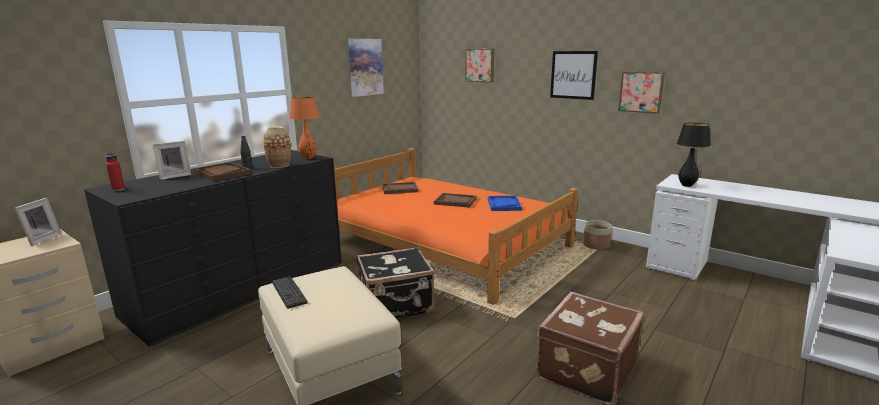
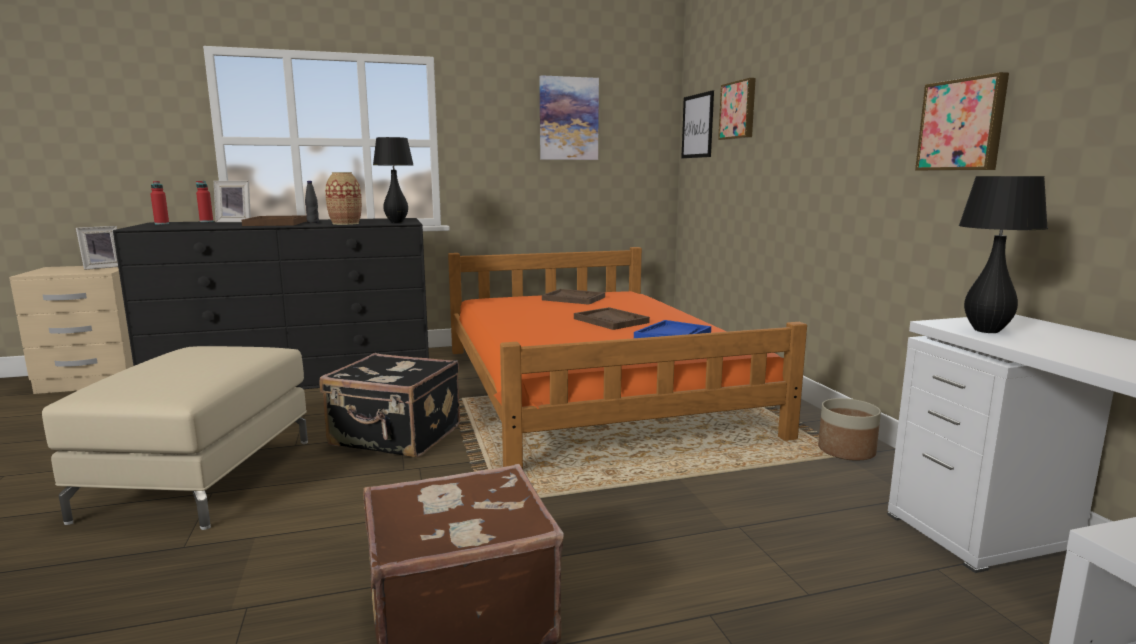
camera: 35 degrees right, 5 degrees down
(143, 179) = (206, 221): none -> red bottle
(289, 292) = (176, 354): keyboard -> none
(308, 158) = (396, 222): orange table lamp -> black table lamp
(573, 75) = (853, 107): picture -> picture (697, 126)

